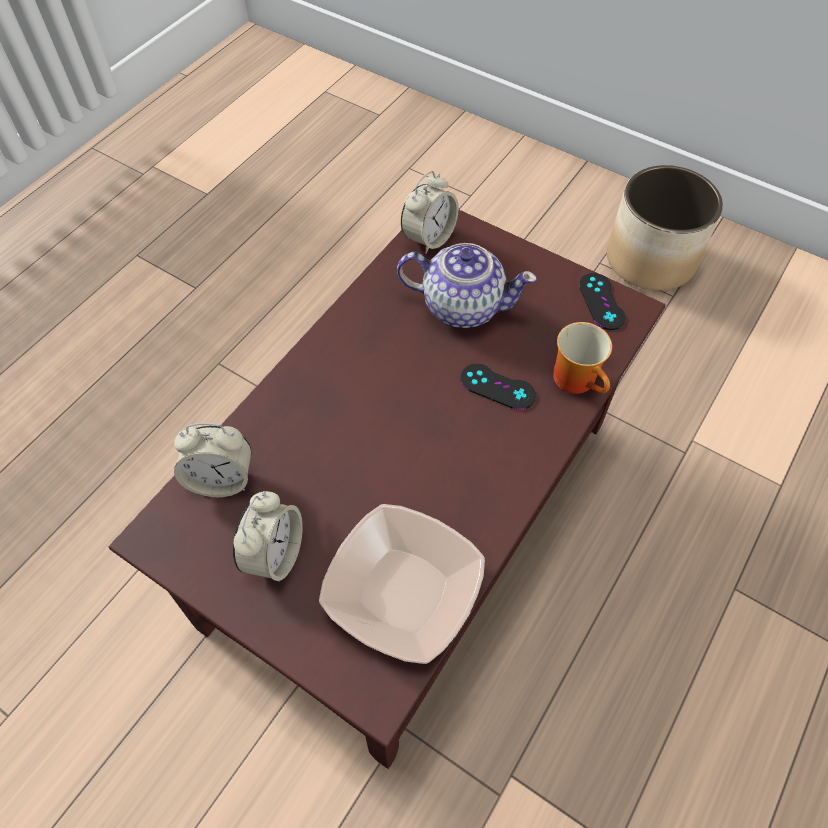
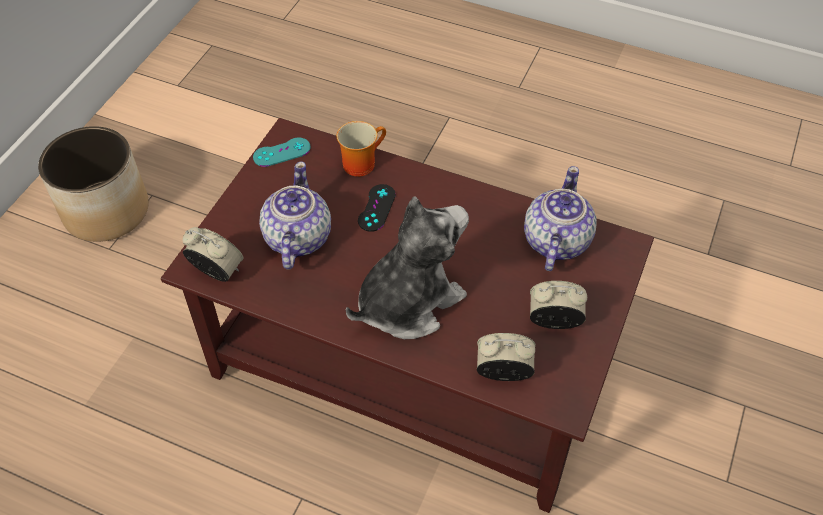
camera: 100 degrees left, 5 degrees down
(221, 479) = (503, 372): alarm clock -> alarm clock turned 75 degrees counterclockwise
(347, 399) = (408, 301): none -> plush toy
(403, 590) = (555, 241): bowl -> teapot
(601, 301) = (282, 152): black game controller -> turquoise game controller

